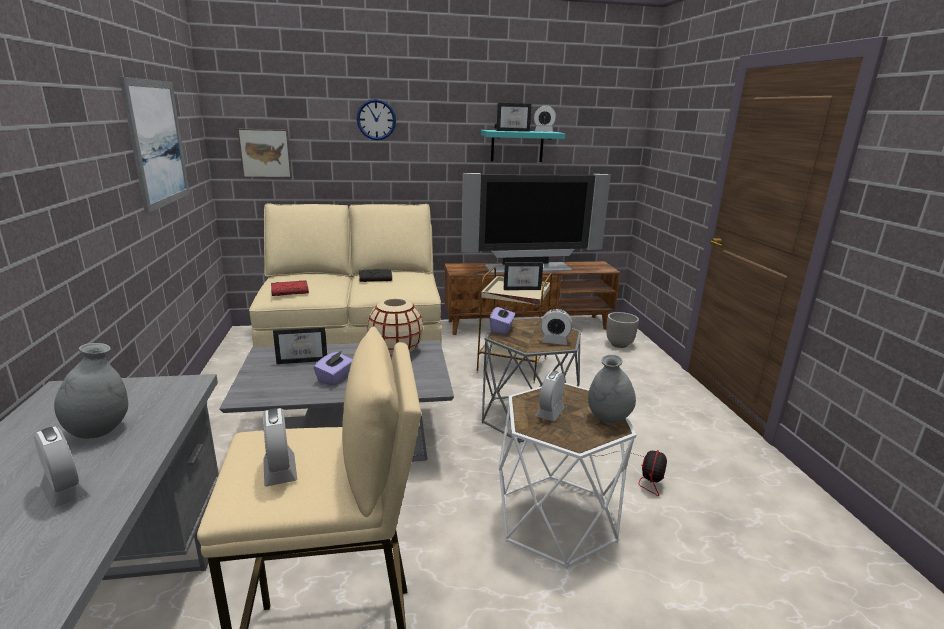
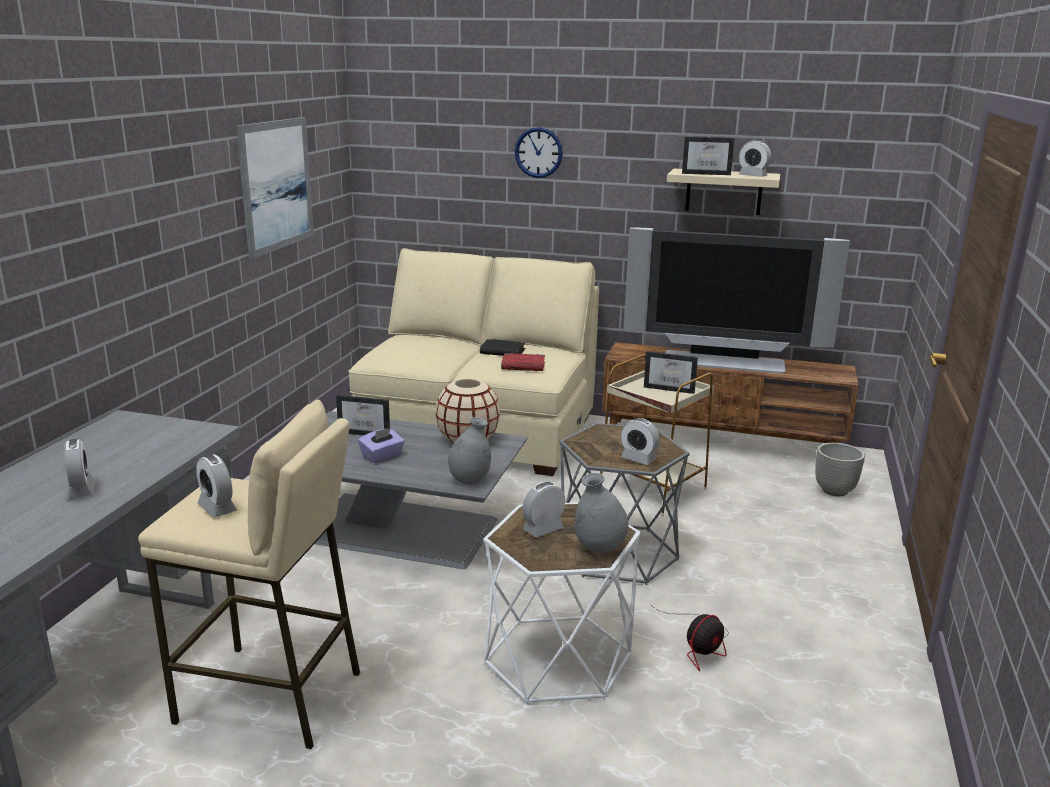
camera: 25 degrees right, 0 degrees up
(99, 431) = (126, 454): grey vase -> grey vase (469, 480)
(266, 153) = (411, 188): picture -> none
(280, 470) = (217, 508): alarm clock -> alarm clock turned 45 degrees counterclockwise
(290, 291) = (397, 355): red book -> red book (523, 366)
(502, 329) = (590, 434): purple tissue box -> none
(517, 146) = (724, 192): turquoise shelf -> beige shelf

